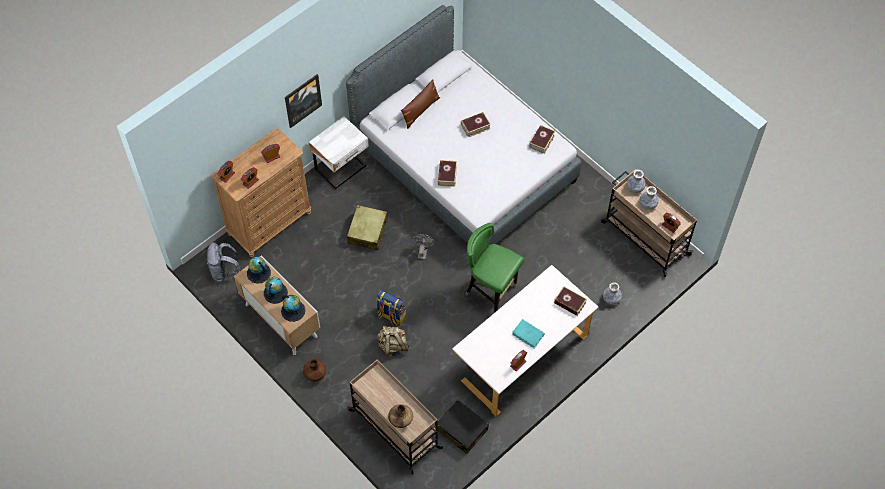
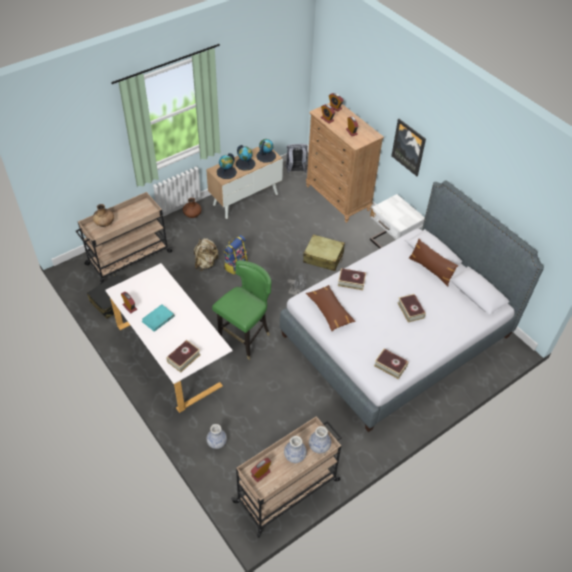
camera: 95 degrees right, 10 degrees down
(488, 191) = (330, 311): none -> brown pillow

